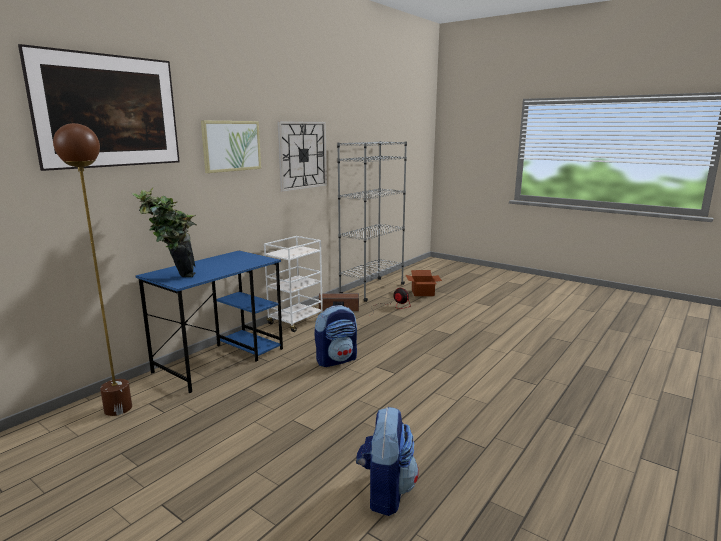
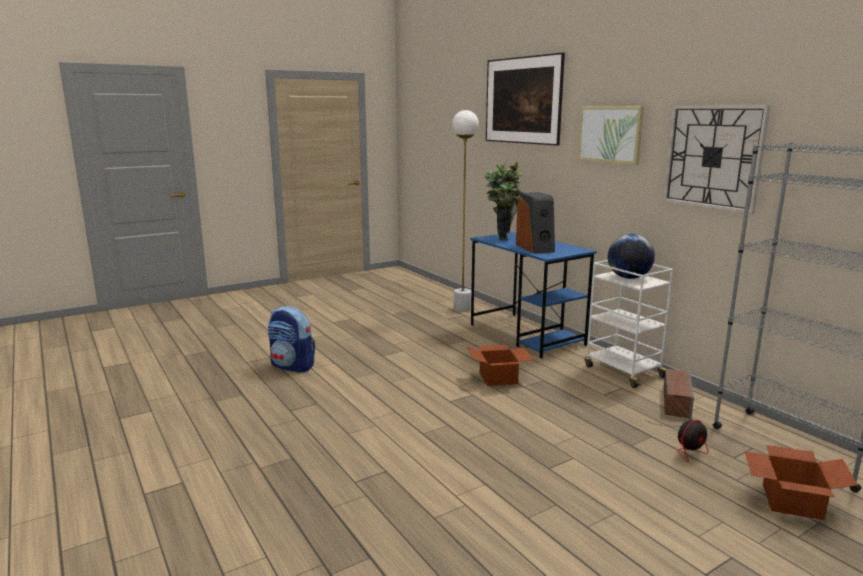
camera: 110 degrees right, 0 degrees up
(118, 409) = (462, 308): brown floor lamp -> white floor lamp
(233, 264) = (535, 248): none -> speaker
(292, 252) = (628, 278): none -> globe
(336, 360) = (499, 378): backpack -> cardboard box

